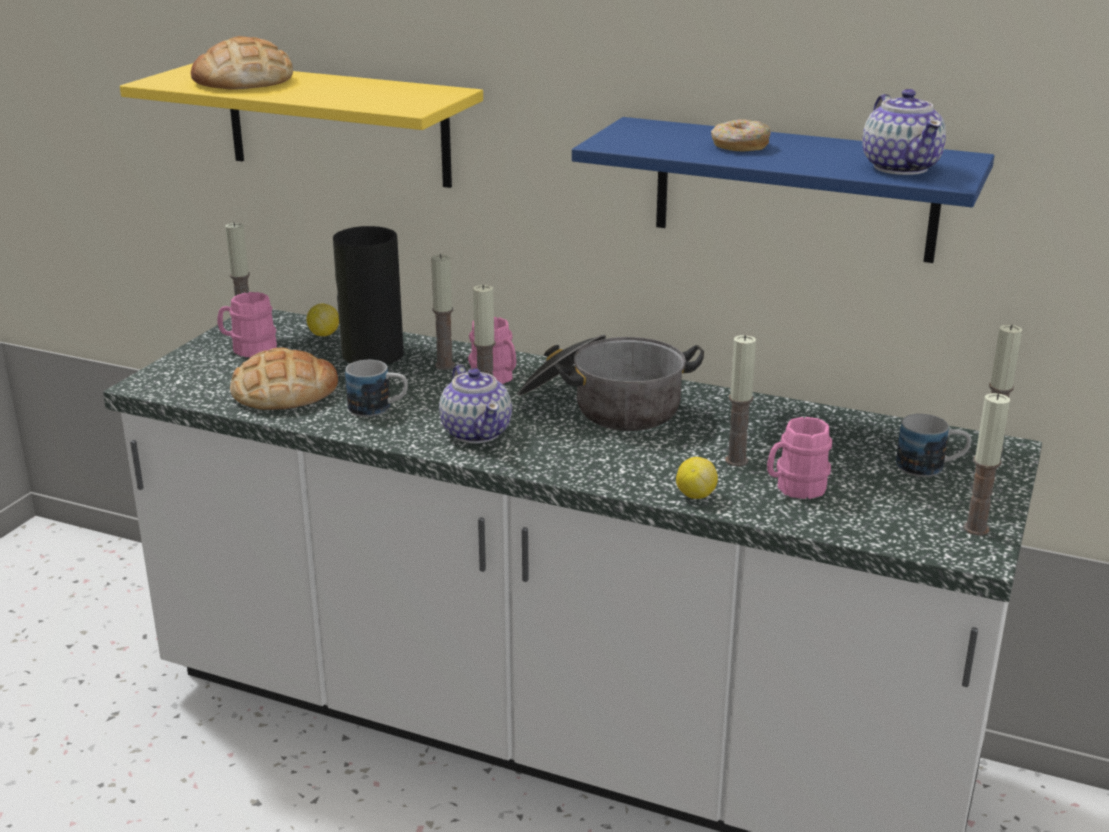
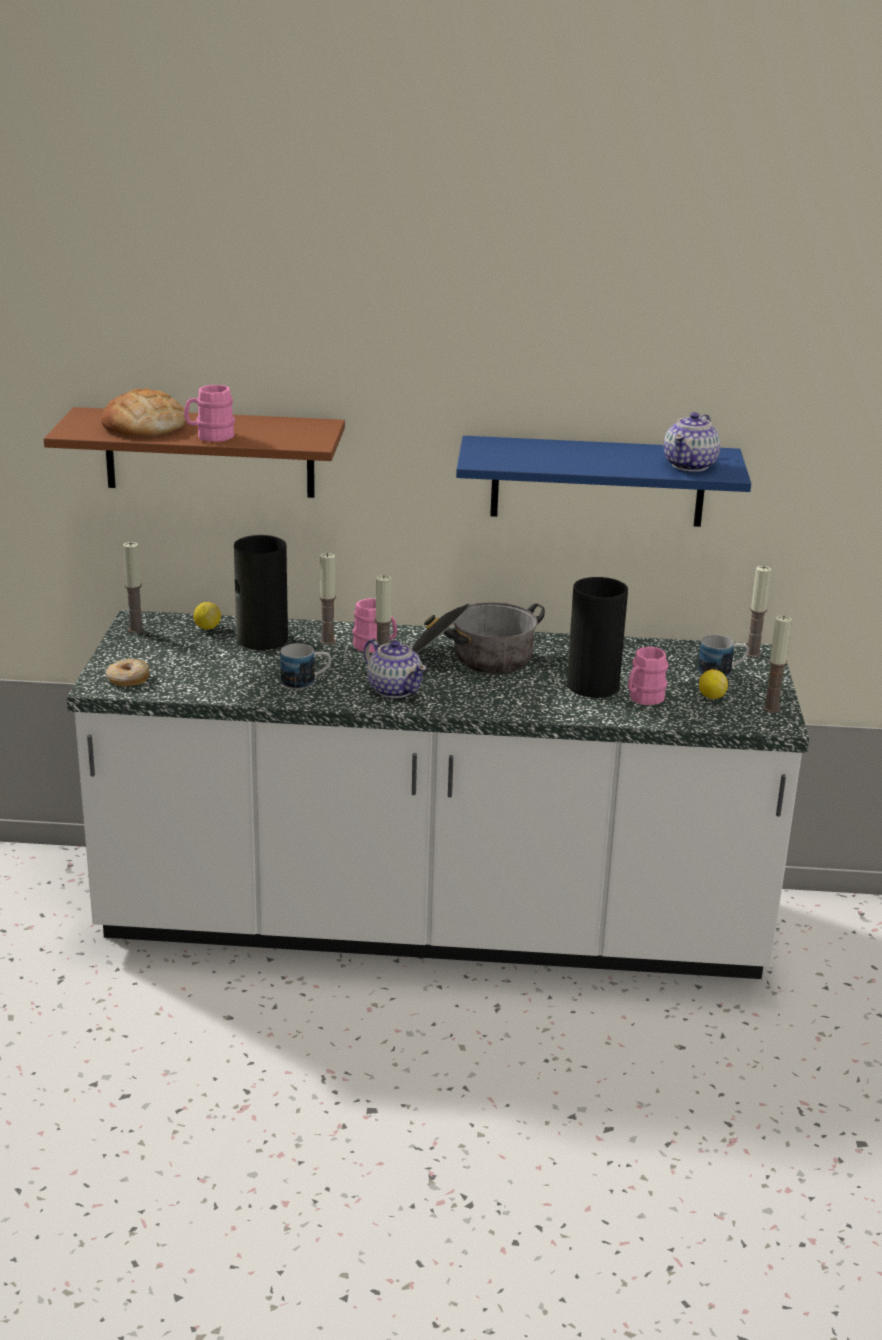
camera: 20 degrees left, 0 degrees up
(248, 349) = (156, 647): pink mug -> pink mug (210, 436)
(284, 391) = (218, 677): bread -> none
(337, 124) = (209, 452): yellow shelf -> brown shelf
(695, 495) = (581, 712): lemon -> lemon (711, 696)
(736, 460) = (592, 685): candle -> vase
(739, 146) = (571, 456): donut -> donut (128, 680)
(900, 167) = (690, 465): teapot -> teapot turned 60 degrees clockwise

